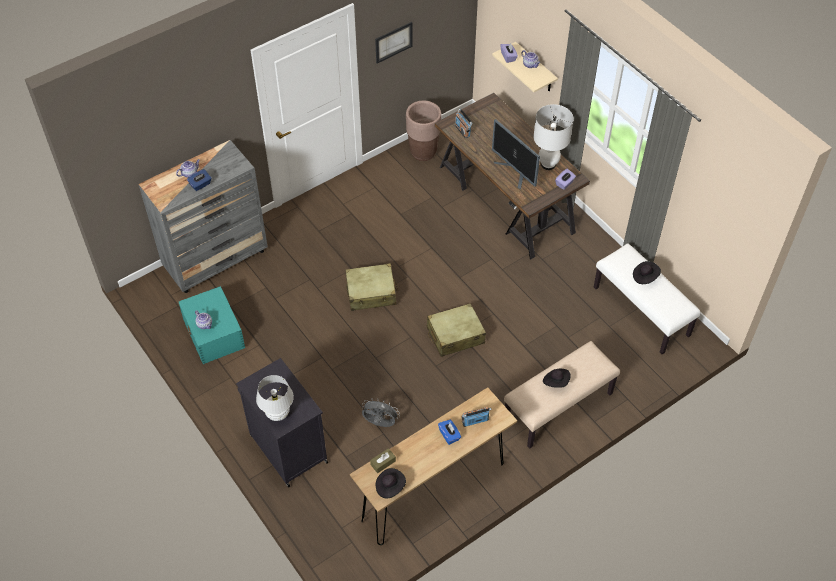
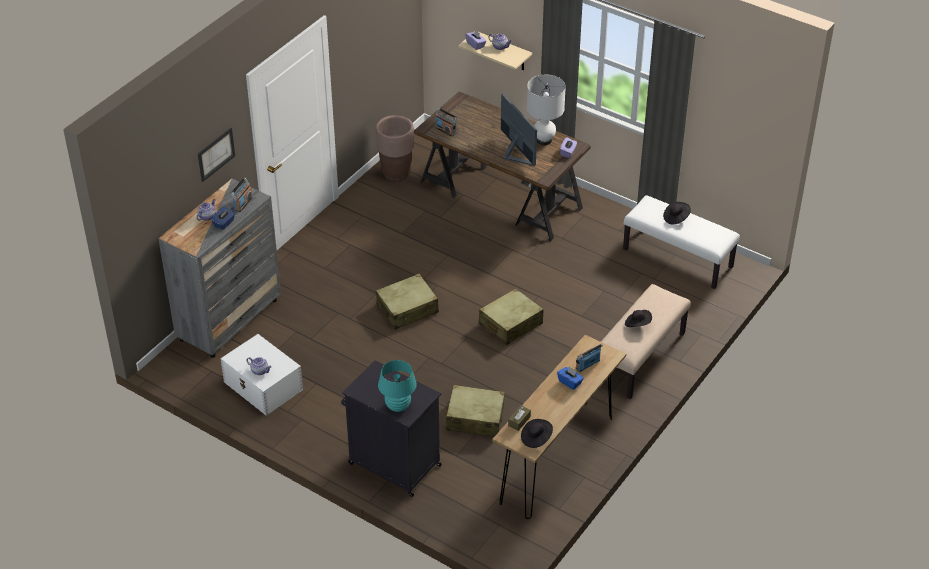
camera: 20 degrees left, 10 degrees down
(214, 334) = (263, 386): turquoise storage box -> white storage box
(226, 168) = (243, 203): none -> radio
(277, 413) = (398, 406): white table lamp -> turquoise table lamp
(379, 424) = (475, 418): grey fan -> beige suitcase
(393, 42) = (358, 54): picture -> picture (216, 154)
(515, 172) = (515, 154): monitor -> monitor turned 150 degrees counterclockwise

